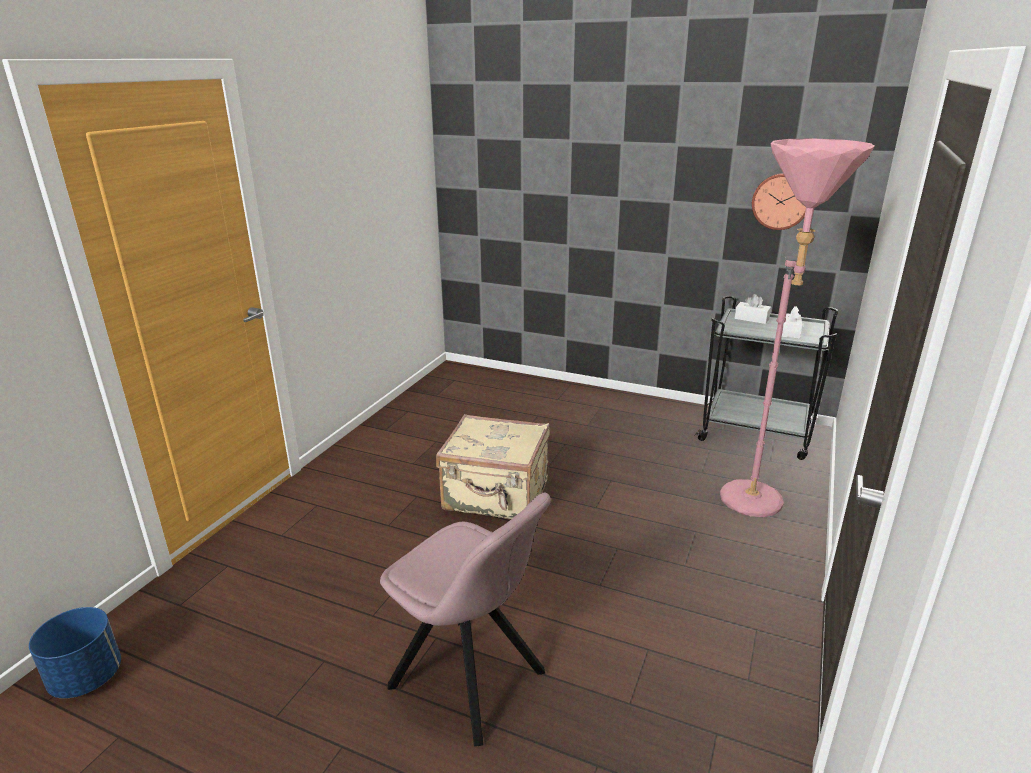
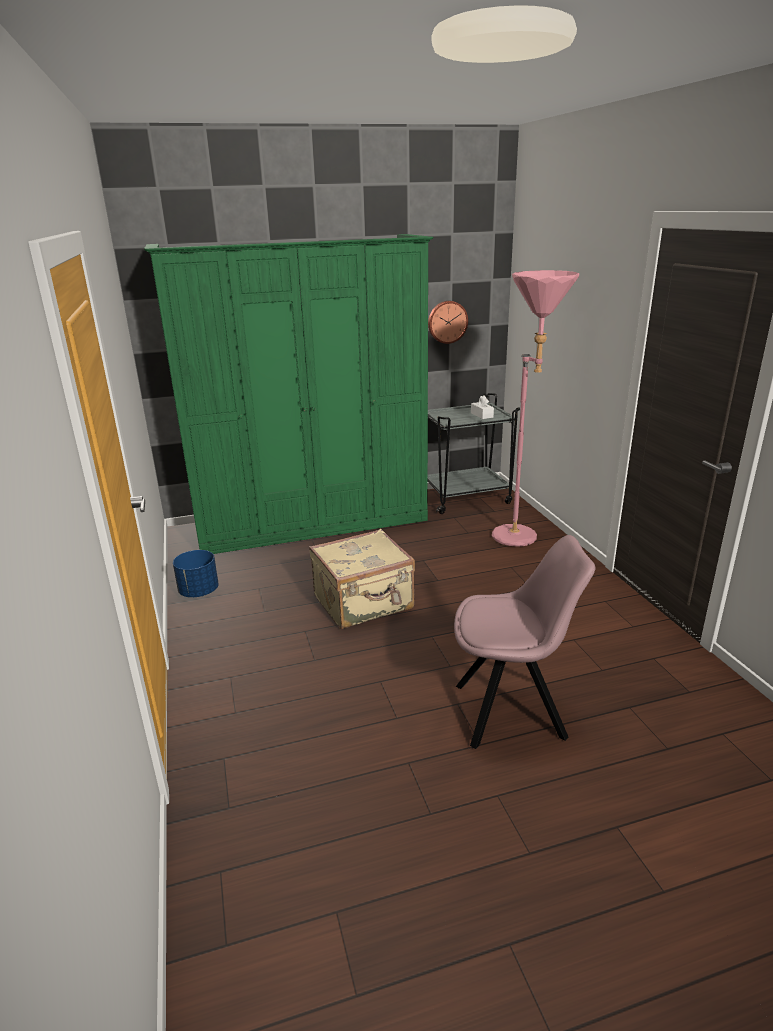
camera: 40 degrees left, 0 degrees up
(86, 677) = (234, 905): blue planter -> blue planter (198, 592)
(560, 400) = (313, 523): none -> green wardrobe
(751, 319) = (447, 413): white tissue box -> none

